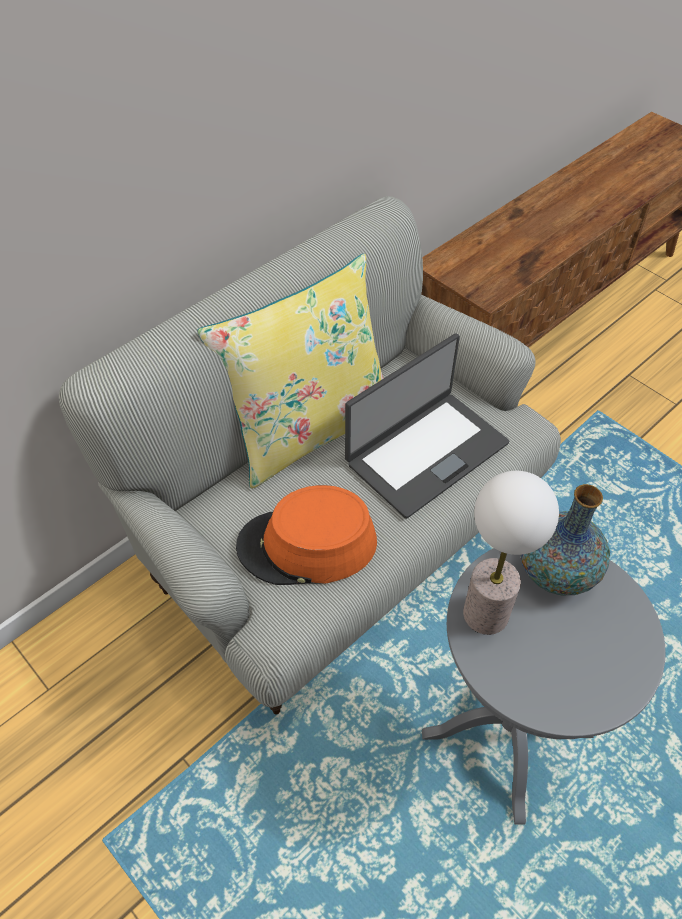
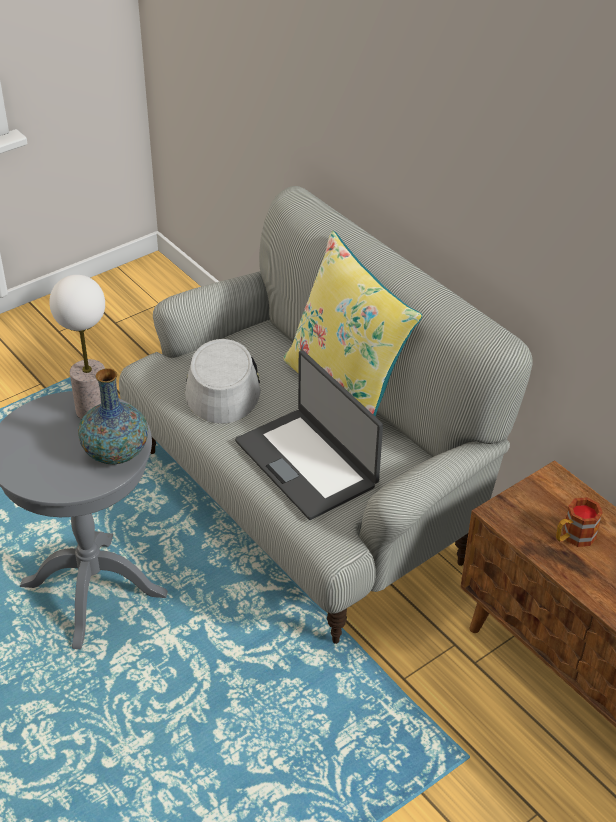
camera: 95 degrees right, 10 degrees down
(307, 545) = (222, 385): orange hat -> grey hat
(503, 256) = (573, 537): none -> mug

